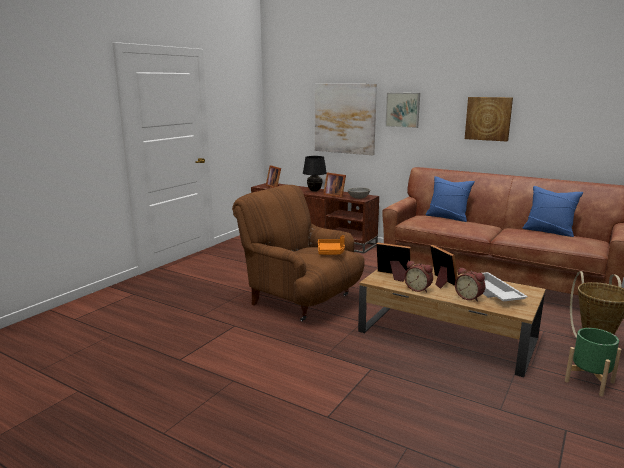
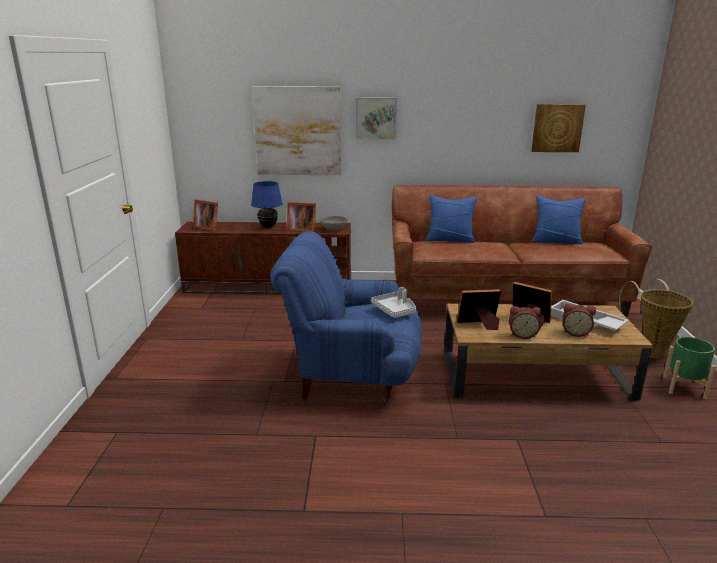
camera: 30 degrees left, 5 degrees up
(300, 300) = (351, 375): brown armchair -> blue armchair
(314, 191) = (268, 227): black table lamp -> blue table lamp
(331, 252) = (395, 310): orange tray -> grey tray
(488, 118) = (475, 125): picture -> picture (557, 128)

